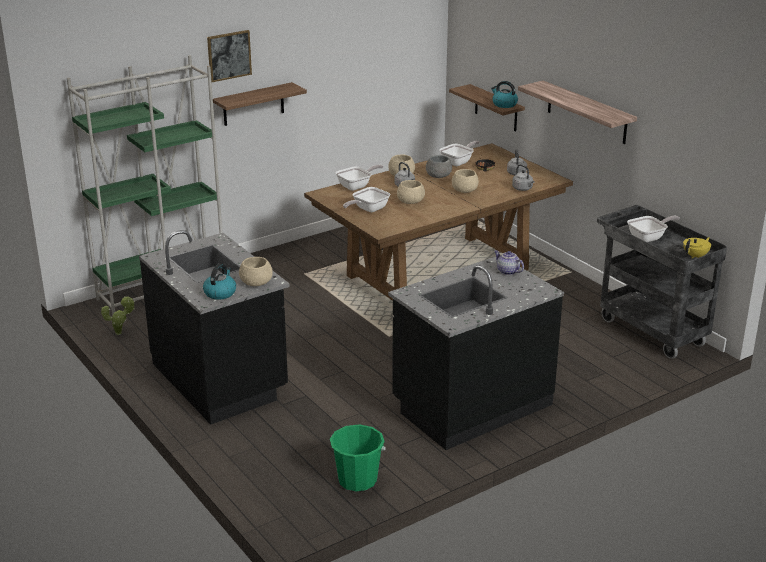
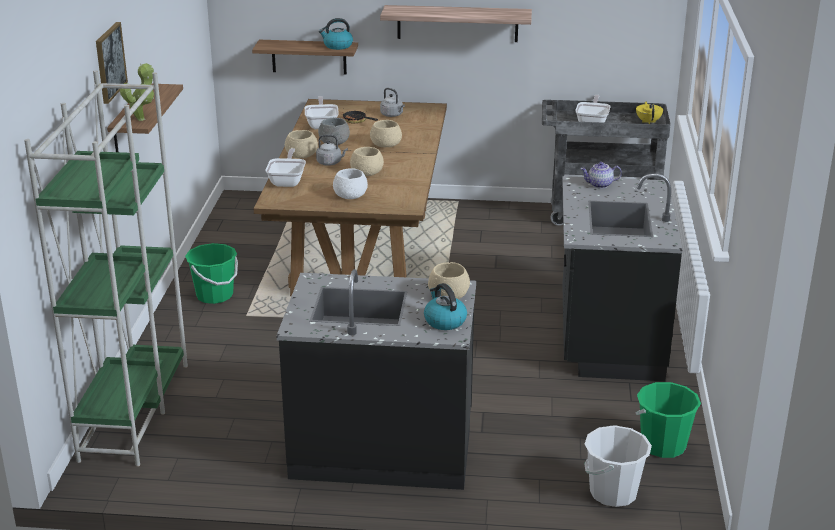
camera: 50 degrees left, 0 degrees up
(120, 333) = (184, 474): potted plant -> potted plant (142, 118)
(273, 481) = (613, 493): none -> white bucket
(312, 255) = (214, 295): none -> green bucket
(368, 209) = (350, 195): frying pan -> white bowl
(523, 189) = (427, 124): grey kettle -> none

